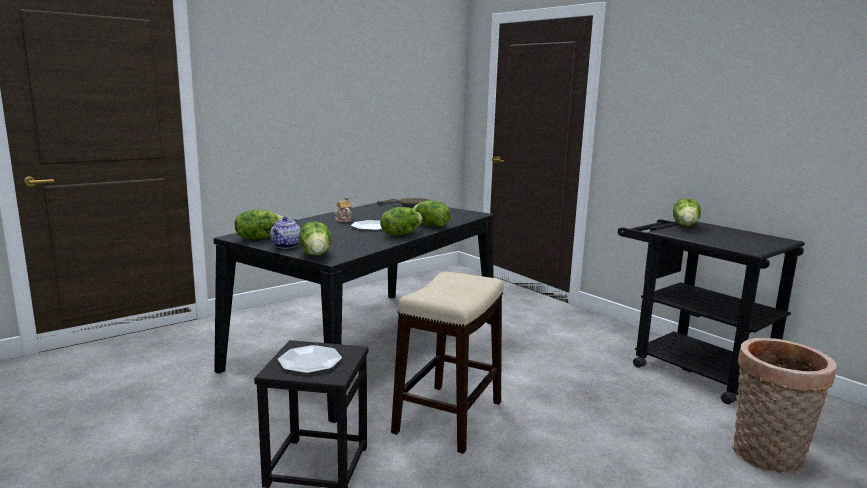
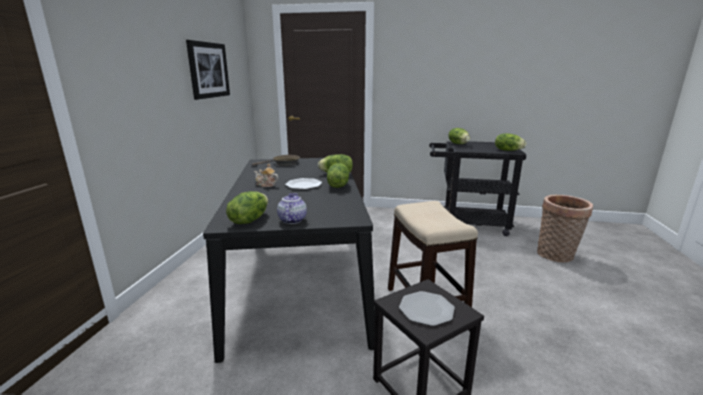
camera: 40 degrees left, 5 degrees up
(286, 246) = (292, 220): teapot -> teapot turned 150 degrees counterclockwise
(316, 254) = (335, 219): lettuce -> lettuce (508, 150)
(383, 93) = (208, 70): none -> picture

